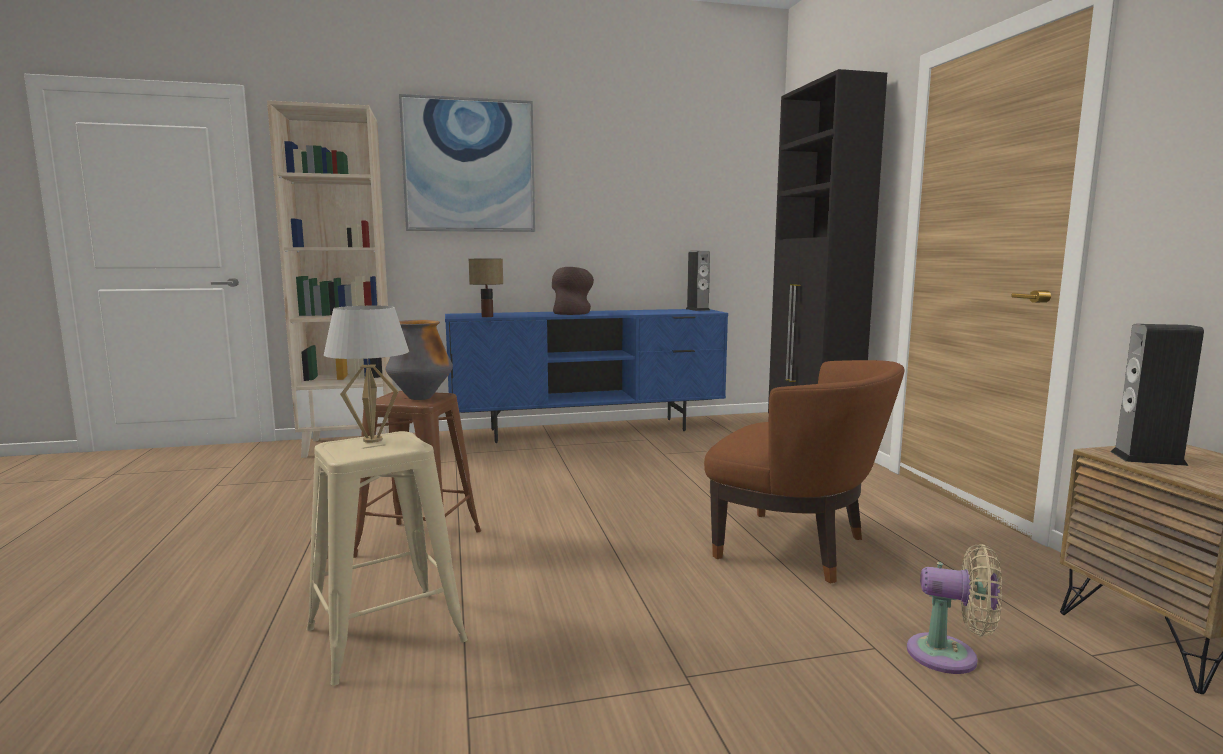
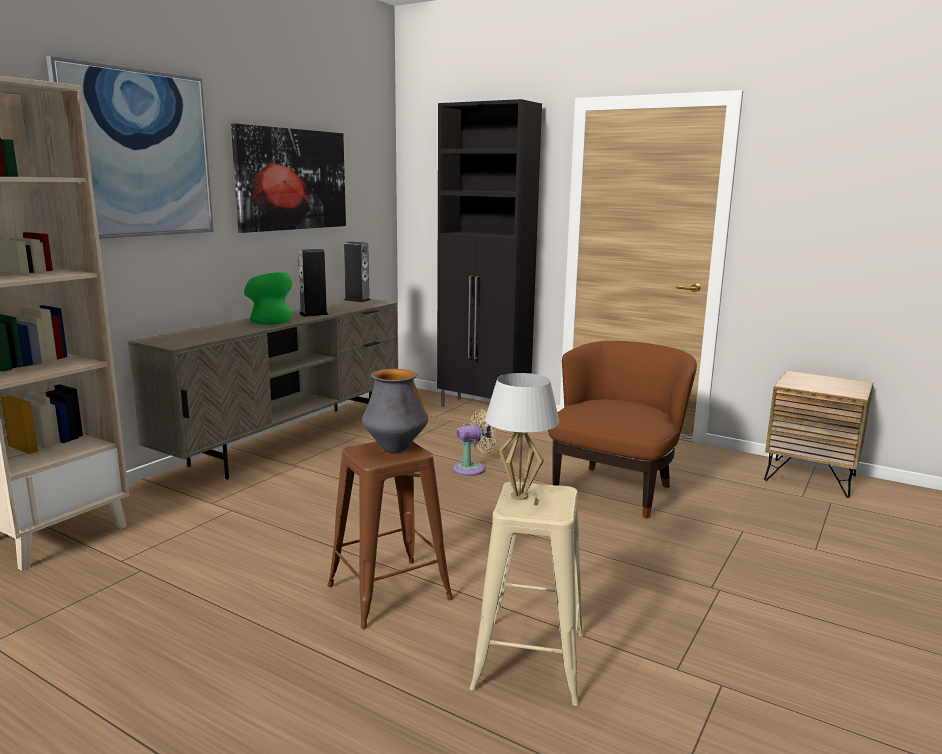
camera: 45 degrees left, 5 degrees up
(487, 316) = (207, 339): table lamp -> none
(572, 313) = (269, 321): brown vase -> green vase
(589, 430) = (289, 440): blue tv stand -> beige tv stand
(631, 188) = (291, 179): none -> picture
(797, 548) = (615, 489): brown armchair -> brown armchair turned 45 degrees counterclockwise
(950, 656) = (769, 520): beige fan -> beige fan (472, 469)
(1148, 458) = (805, 384): speaker -> speaker (313, 314)

